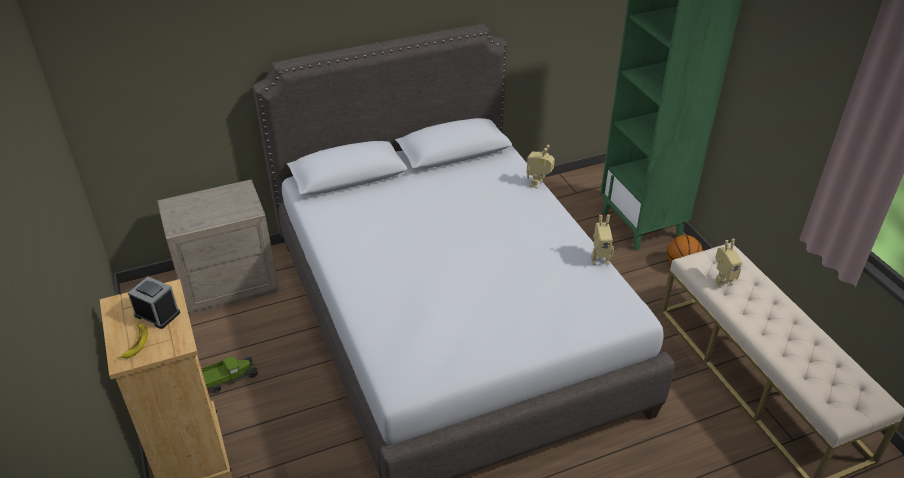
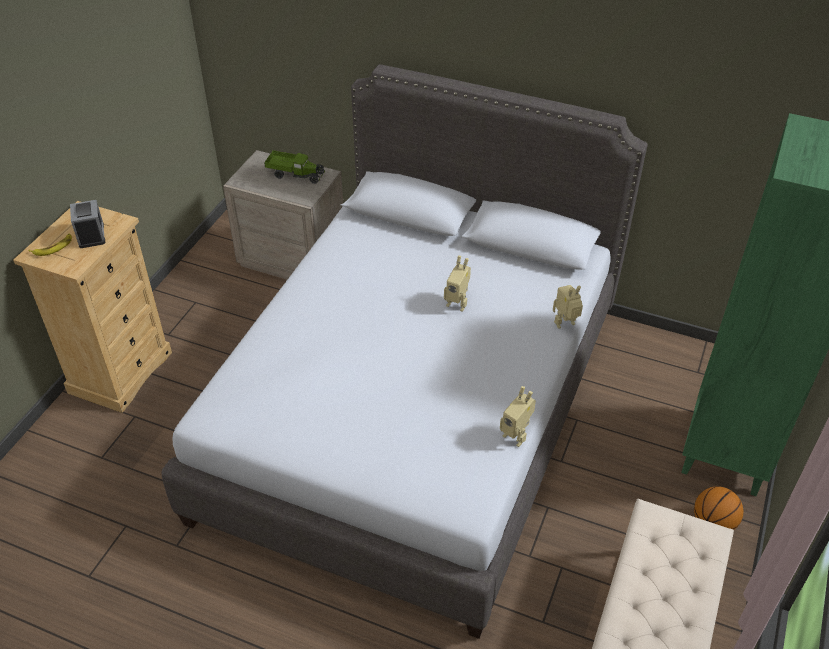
camera: 45 degrees right, 5 degrees up
(227, 379) = (205, 334): toy truck -> toy truck (295, 174)
(722, 281) = (655, 558): toy robot -> toy robot (458, 303)

